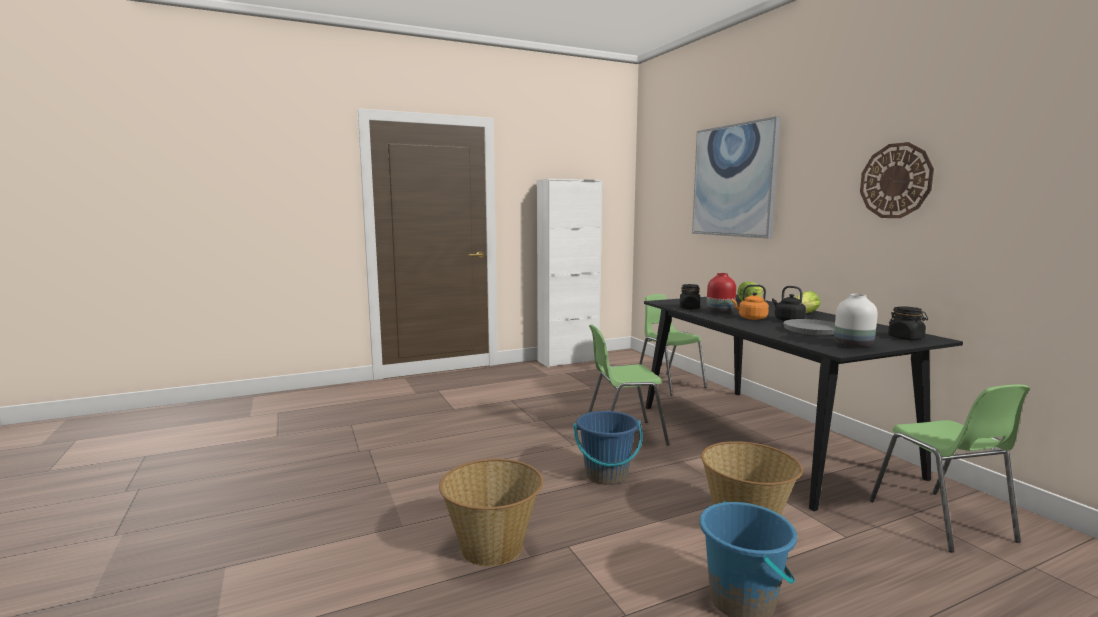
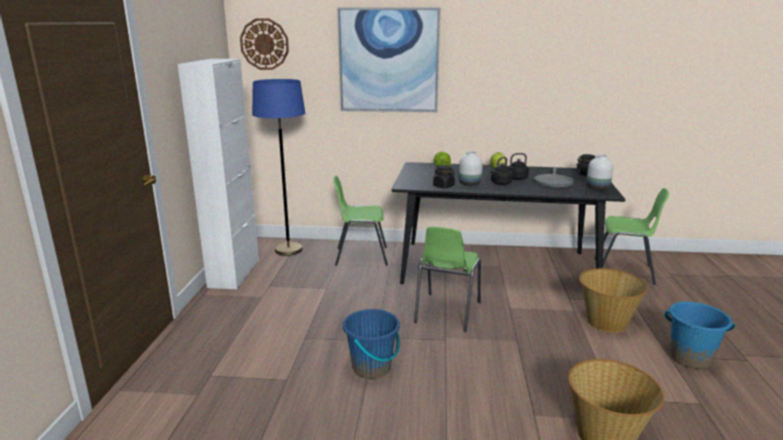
camera: 60 degrees left, 10 degrees up
(606, 475) = (513, 345): blue bucket -> blue bucket (372, 368)
(632, 362) = (288, 250): none -> blue floor lamp
(721, 312) = (470, 183): red vase -> white vase
(751, 318) = (500, 183): orange kettle -> black kettle
(895, 181) = (545, 68): wall clock -> wall clock (264, 44)

